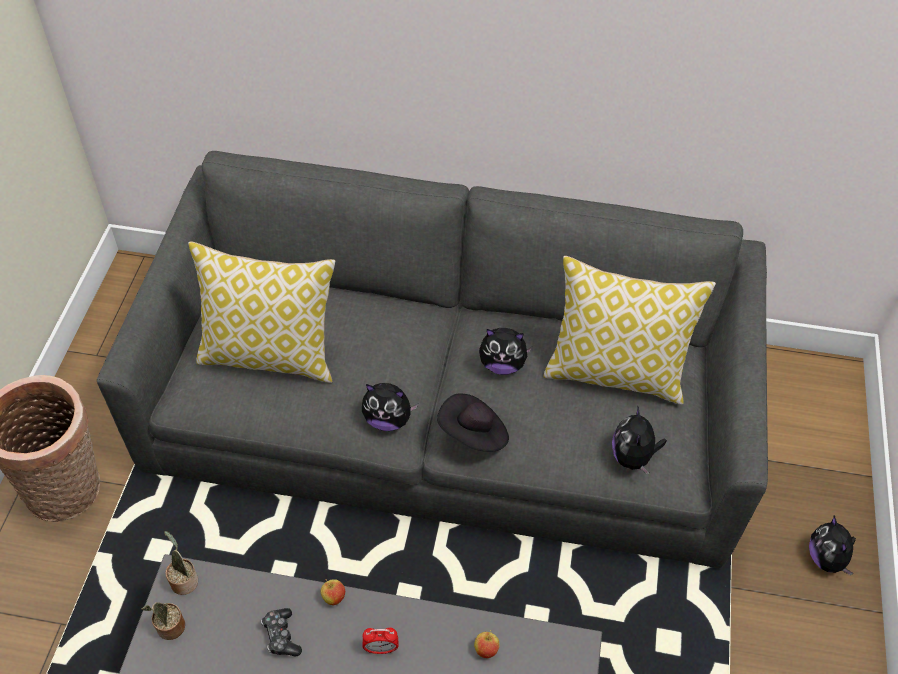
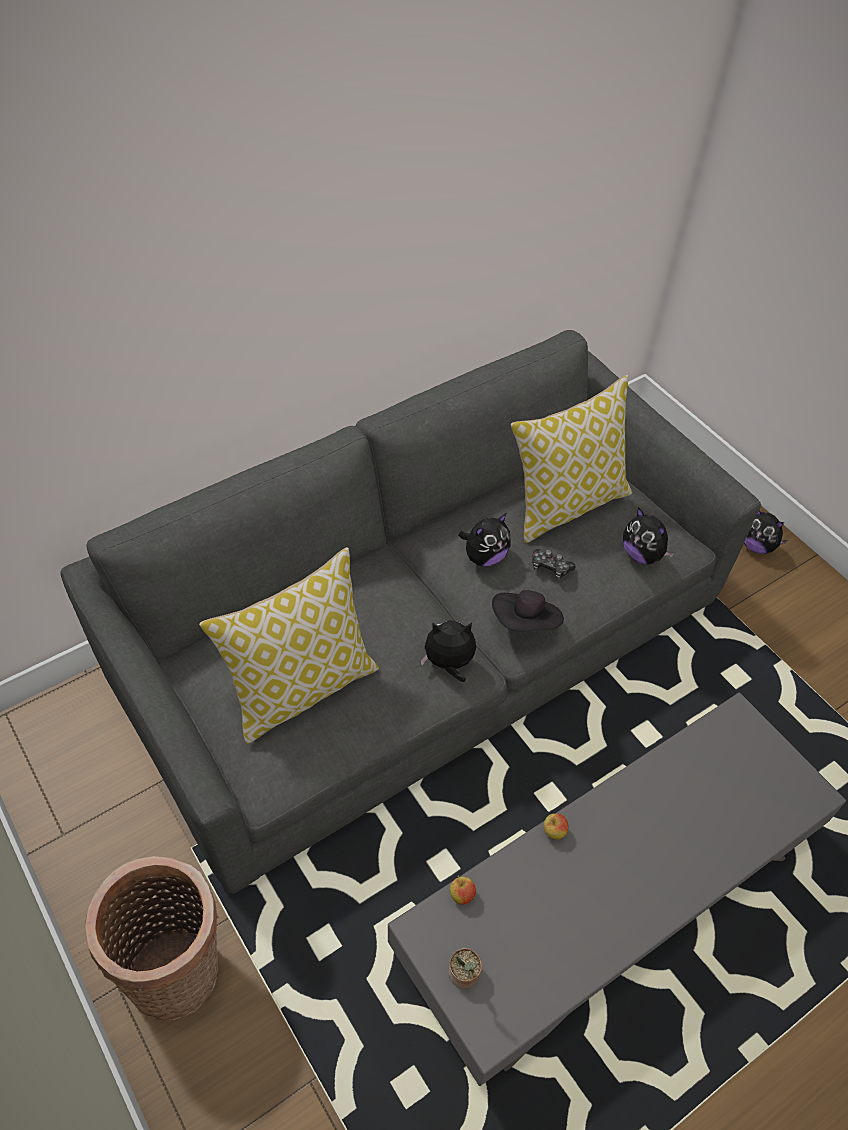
camera: 45 degrees left, 0 degrees up
(184, 580) = (429, 928): potted plant -> none
(281, 636) = (552, 896): game controller -> game controller (550, 567)
(381, 649) = (628, 836): alarm clock -> none
(388, 420) = (449, 663): plush toy -> plush toy turned 150 degrees counterclockwise
(486, 650) = (691, 770): apple -> apple (461, 895)

